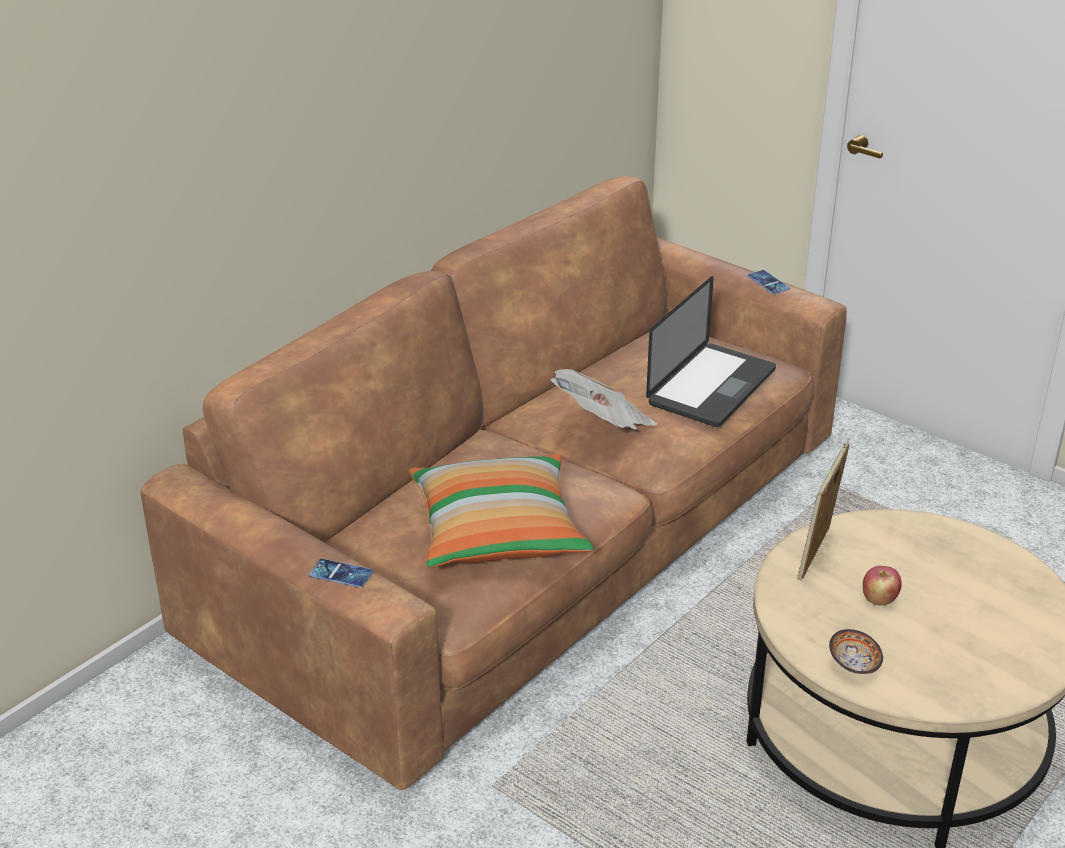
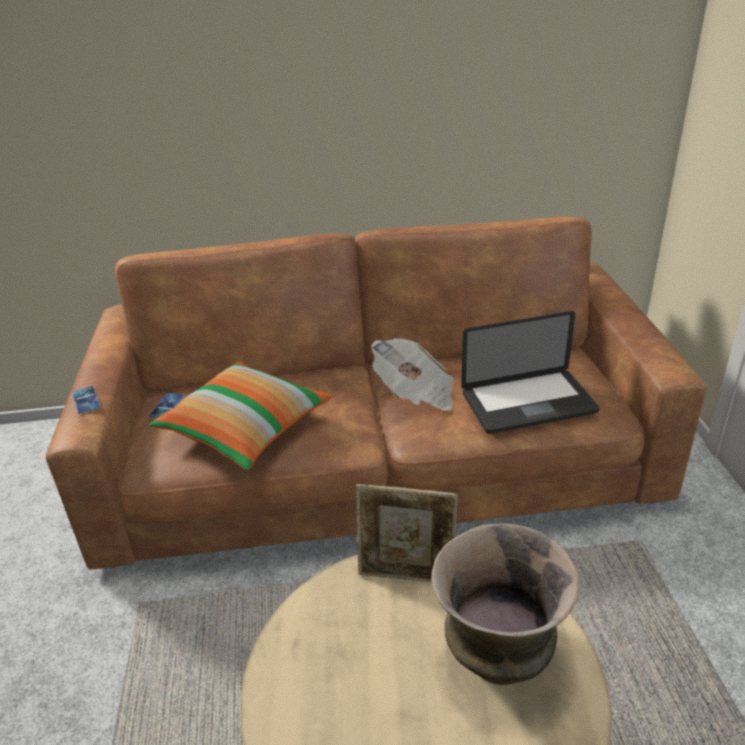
camera: 45 degrees right, 0 degrees up
(768, 282) = (653, 340): phone -> phone (167, 406)
(817, 555) = (406, 575): picture frame -> picture frame turned 150 degrees counterclockwise
(853, 664) = (291, 691): bowl -> none
(879, 600) = (397, 649): apple -> none
(942, 567) = (497, 660): none -> vase

